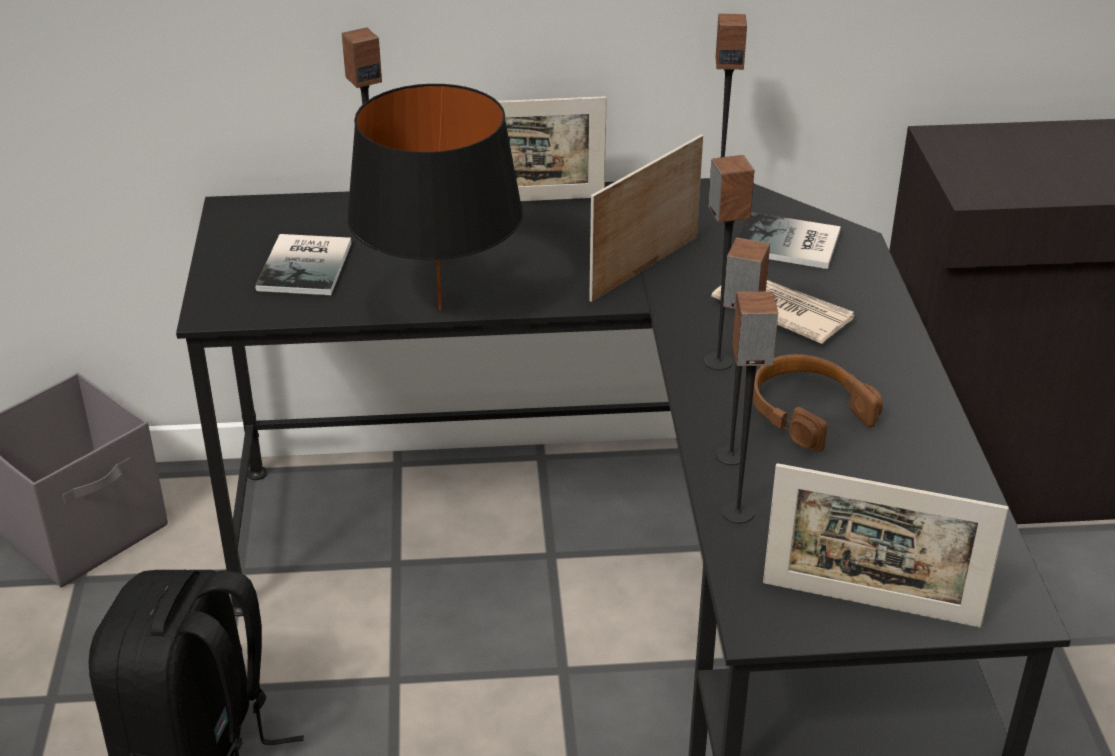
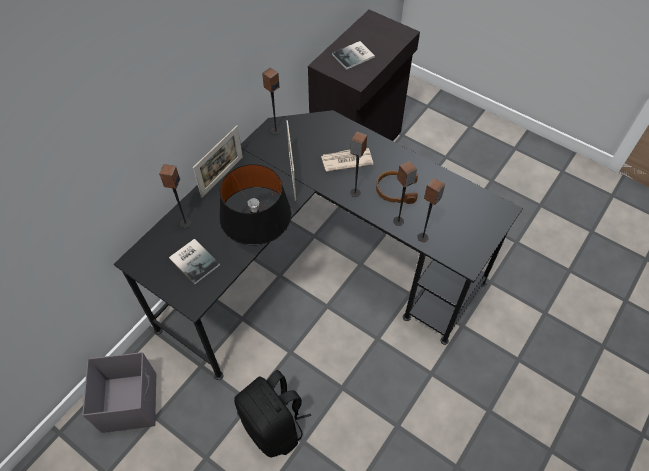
camera: 50 degrees left, 20 degrees up
(789, 244) = (316, 134): book -> book (354, 56)
(870, 604) = (480, 236): picture frame -> none

